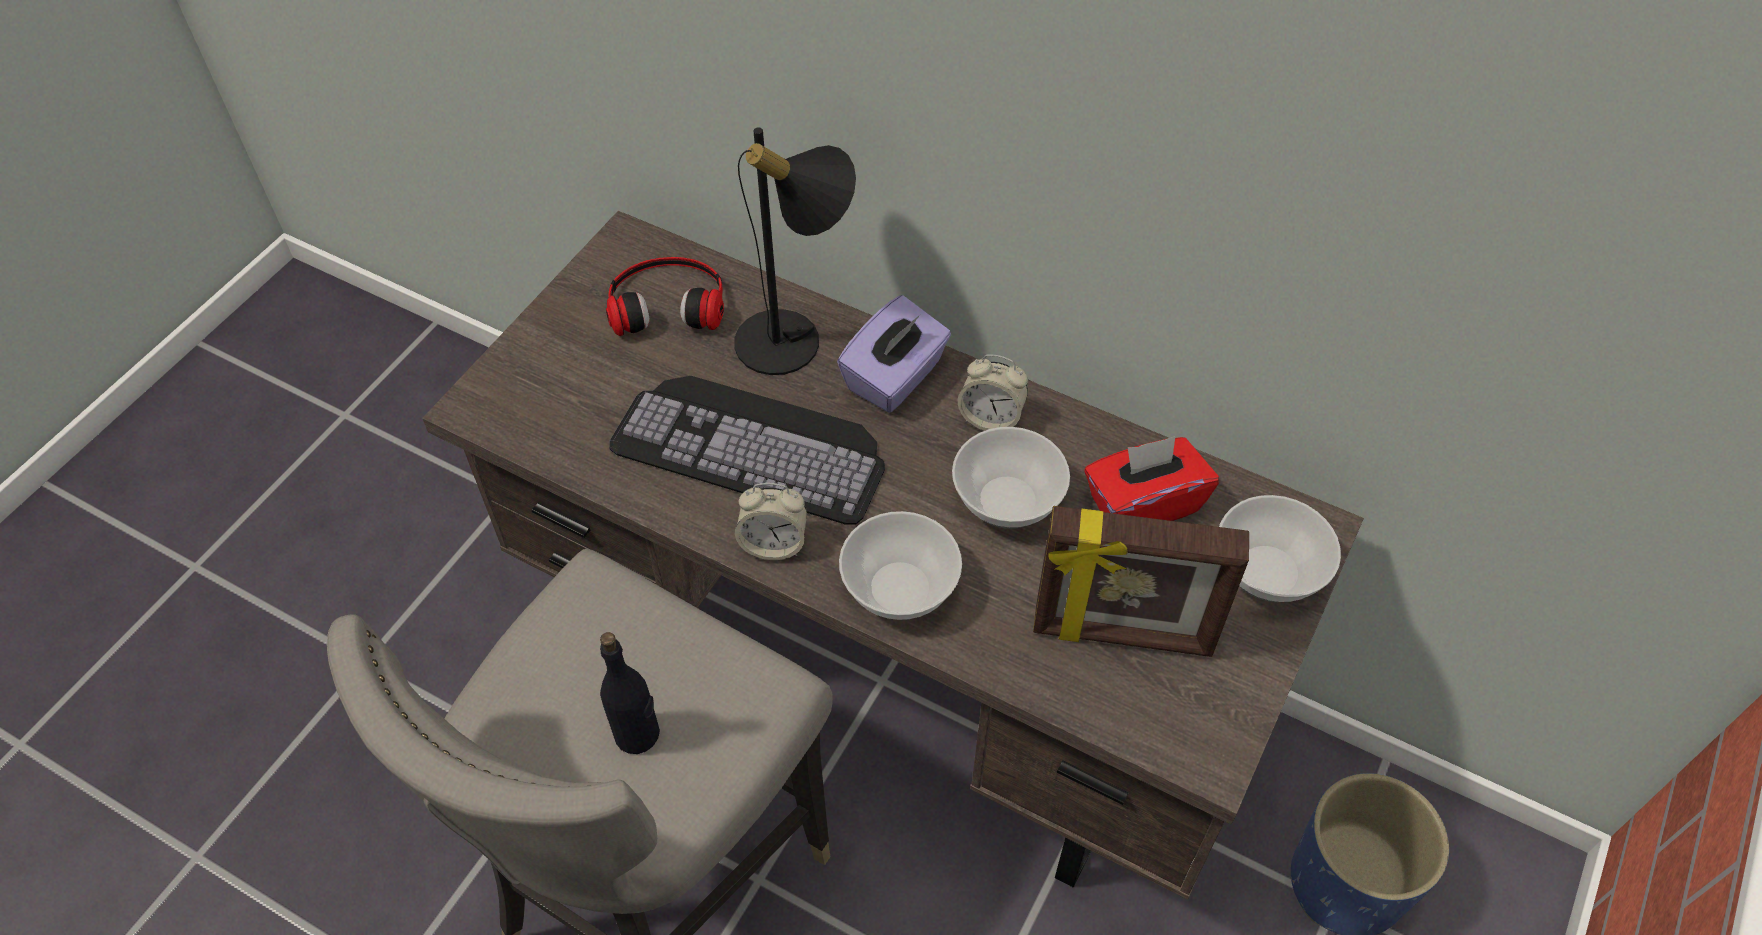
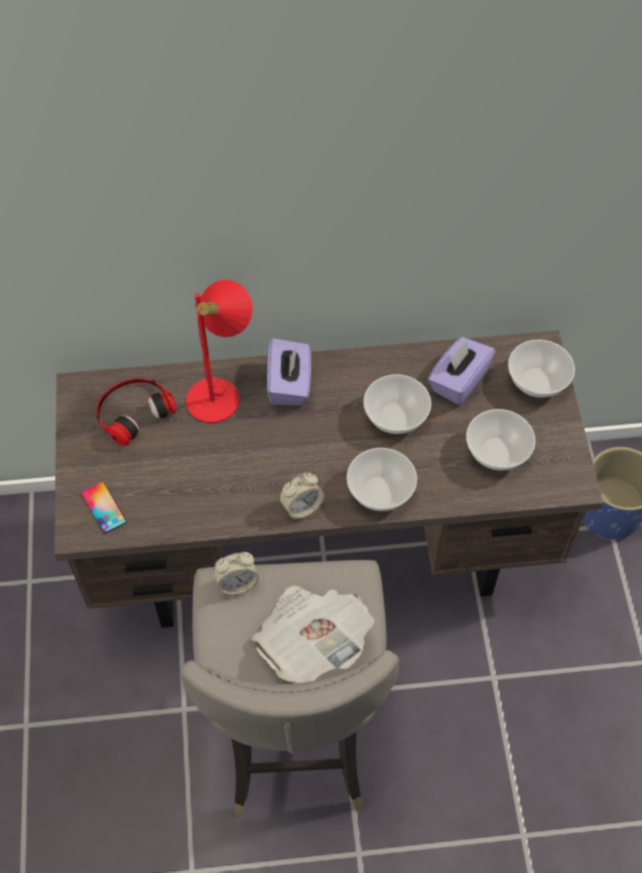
camera: 35 degrees left, 5 degrees up
(528, 396) = (104, 507): none -> phone
(637, 734) = (311, 641): black bottle -> newspaper
(756, 444) = (249, 461): keyboard -> none
(794, 340) = (220, 393): black table lamp -> red table lamp
(991, 418) = (354, 378): alarm clock -> alarm clock (237, 583)
(1122, 635) = (497, 451): picture frame -> bowl
(1142, 504) = (458, 381): red tissue box -> purple tissue box

